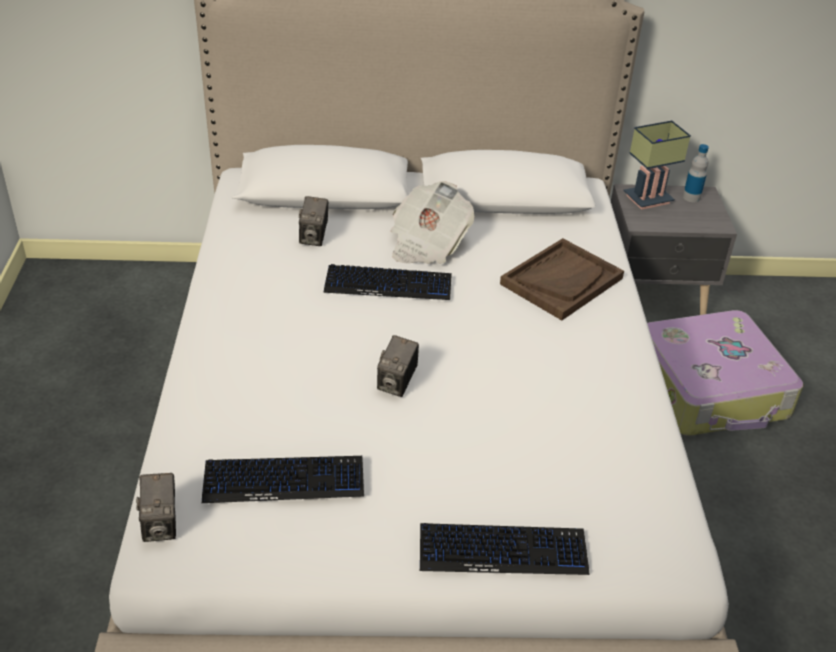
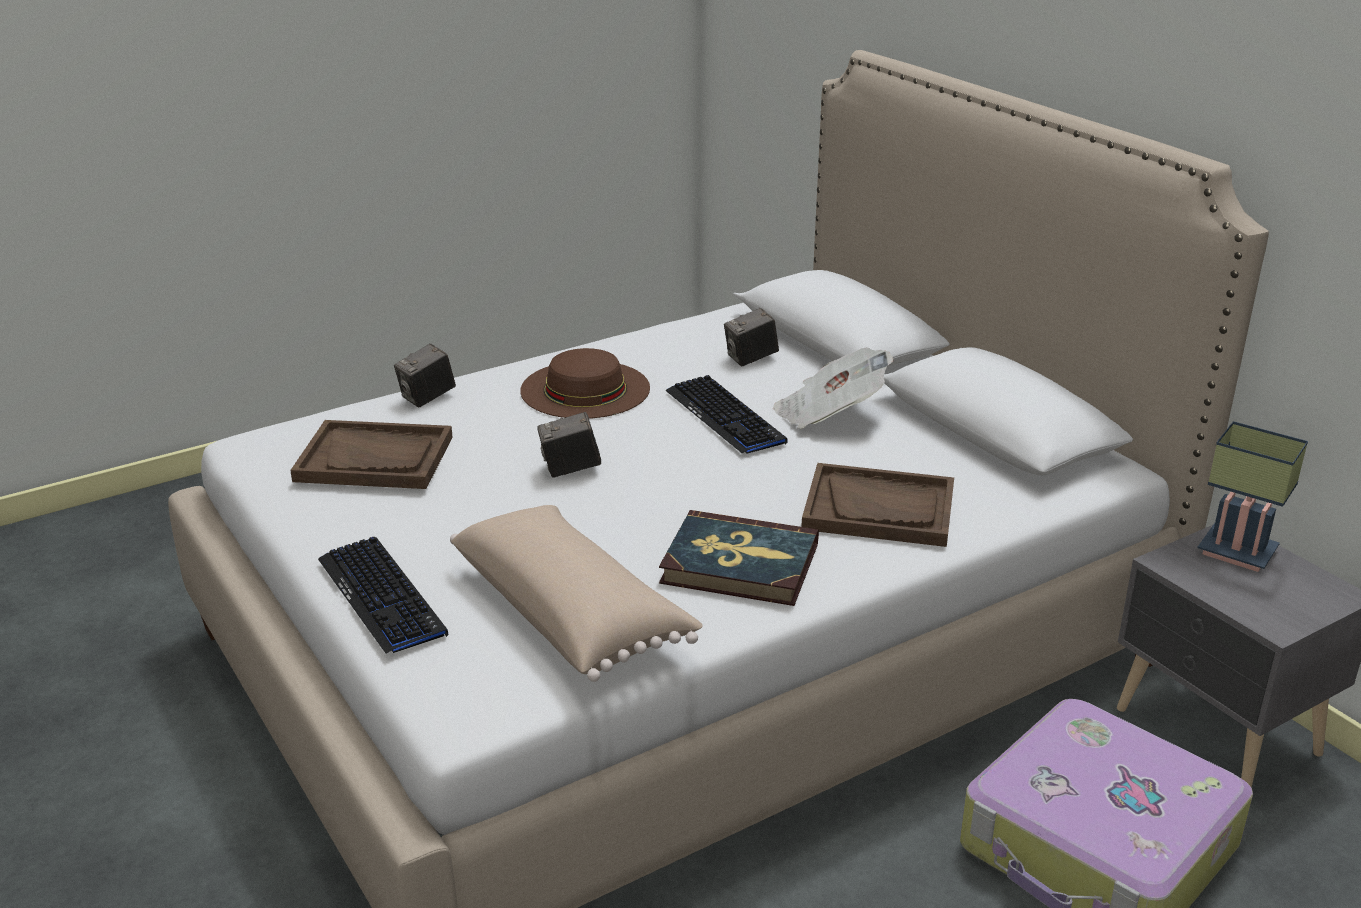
camera: 60 degrees right, 10 degrees down
(161, 525) = (280, 430): camera -> camera (427, 398)
(278, 327) = (585, 389): none -> brown hat
(284, 480) = (375, 459): keyboard -> brown tray
(584, 362) = (739, 564): none -> book
(591, 460) = (571, 614): none -> beige pillow
(691, 197) = (1308, 585): bottle -> none

